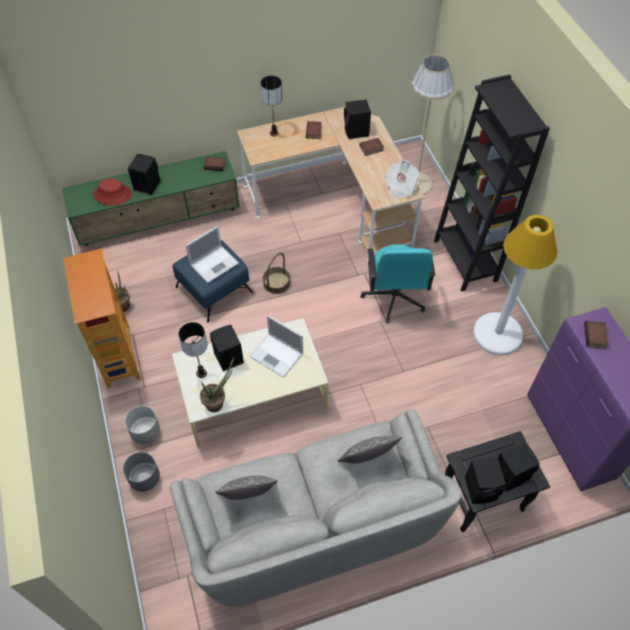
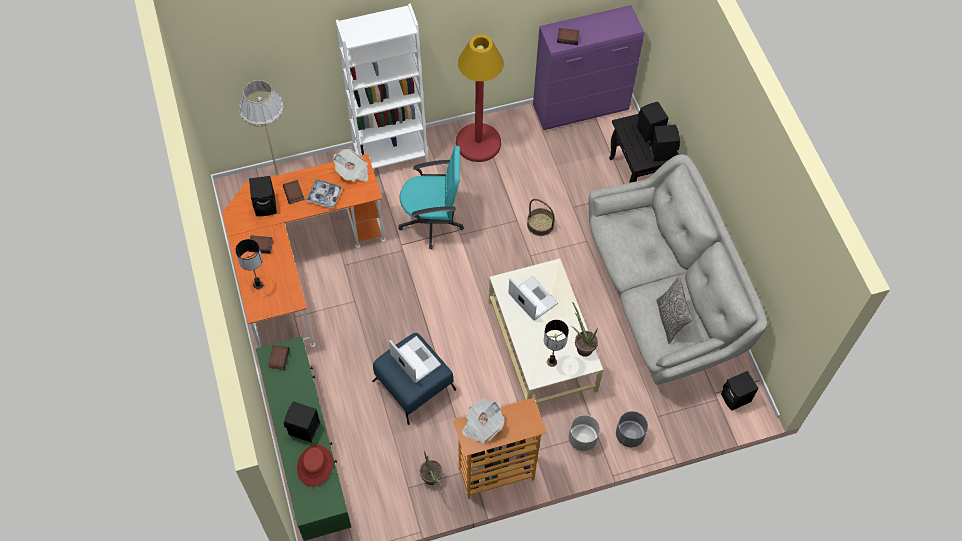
camera: 90 degrees left, 5 degrees up
(91, 270) = (482, 425): none -> newspaper
(227, 358) = (534, 340): black speaker -> black speaker (736, 398)
(276, 283) = (408, 325): basket -> basket (540, 224)
(277, 355) = (532, 298): laptop -> laptop turned 75 degrees counterclockwise
(335, 202) = (299, 266): beige desk -> orange desk
(367, 459) = (632, 233): pillow -> none
(370, 169) = (324, 196): none -> tray
(465, 260) = (390, 157): black bookcase -> white bookcase
(497, 334) = (478, 143): white floor lamp -> red floor lamp

